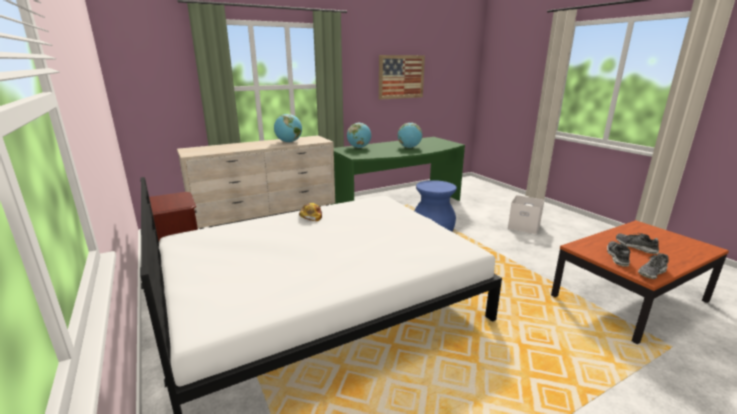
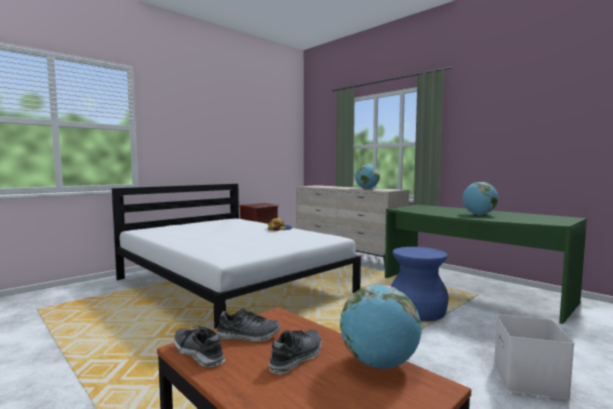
camera: 75 degrees right, 15 degrees down
(359, 147) = (438, 207): globe -> globe (379, 364)
(401, 77) = (539, 129): picture -> none

